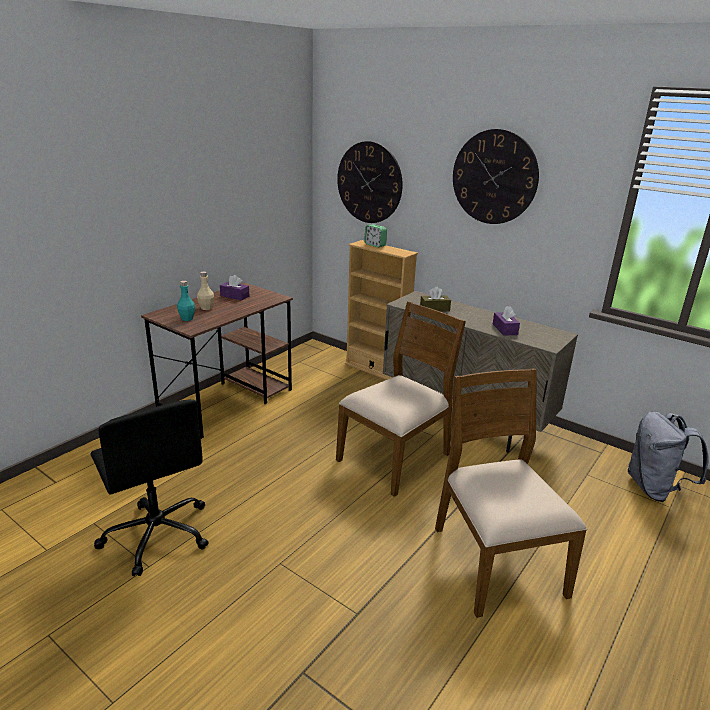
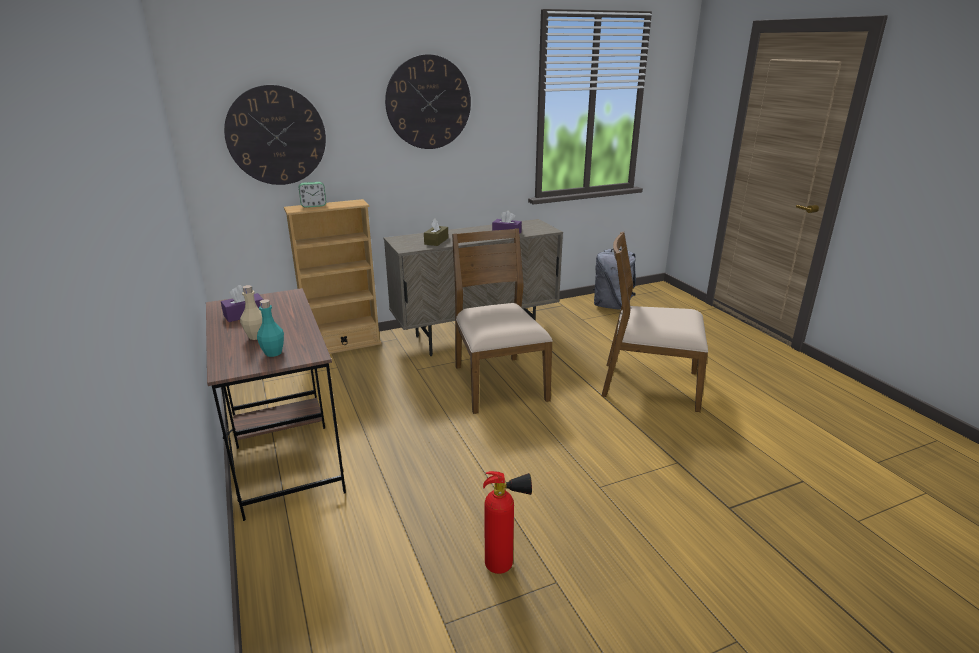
camera: 60 degrees left, 0 degrees up
(157, 534) = (505, 565): black office chair -> fire extinguisher

